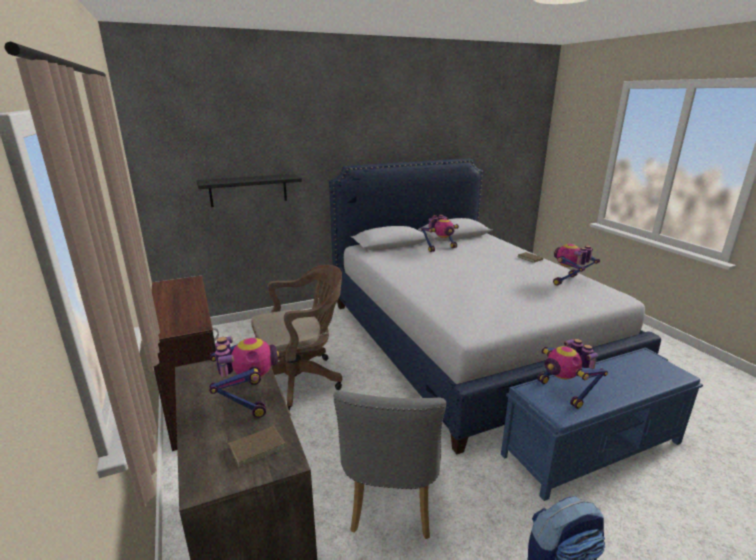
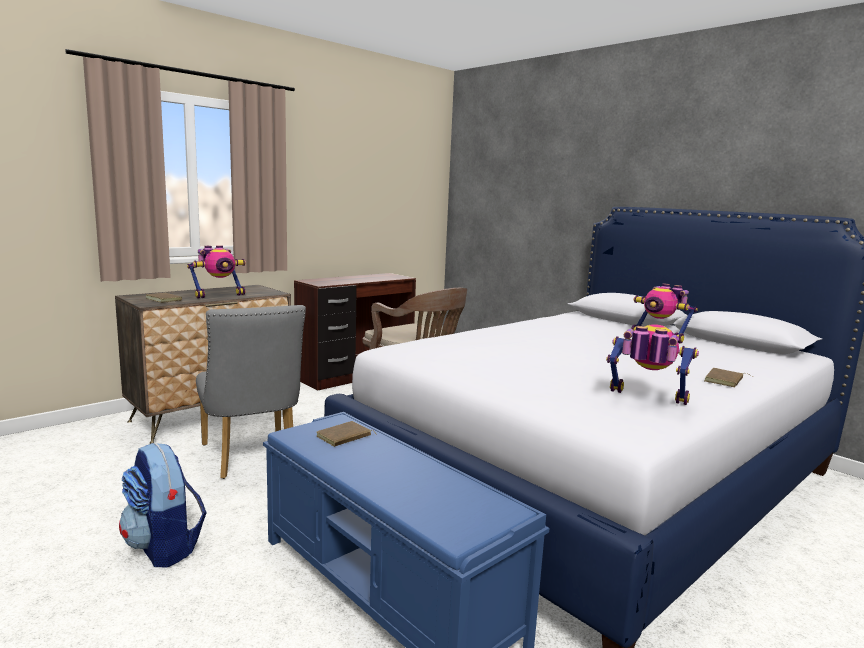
camera: 70 degrees right, 10 degrees down
(248, 190) = (523, 223): black shelf -> none
(391, 504) = (251, 458): grey chair -> grey chair turned 105 degrees counterclockwise
(564, 392) = (344, 437): toy robot -> brown book

